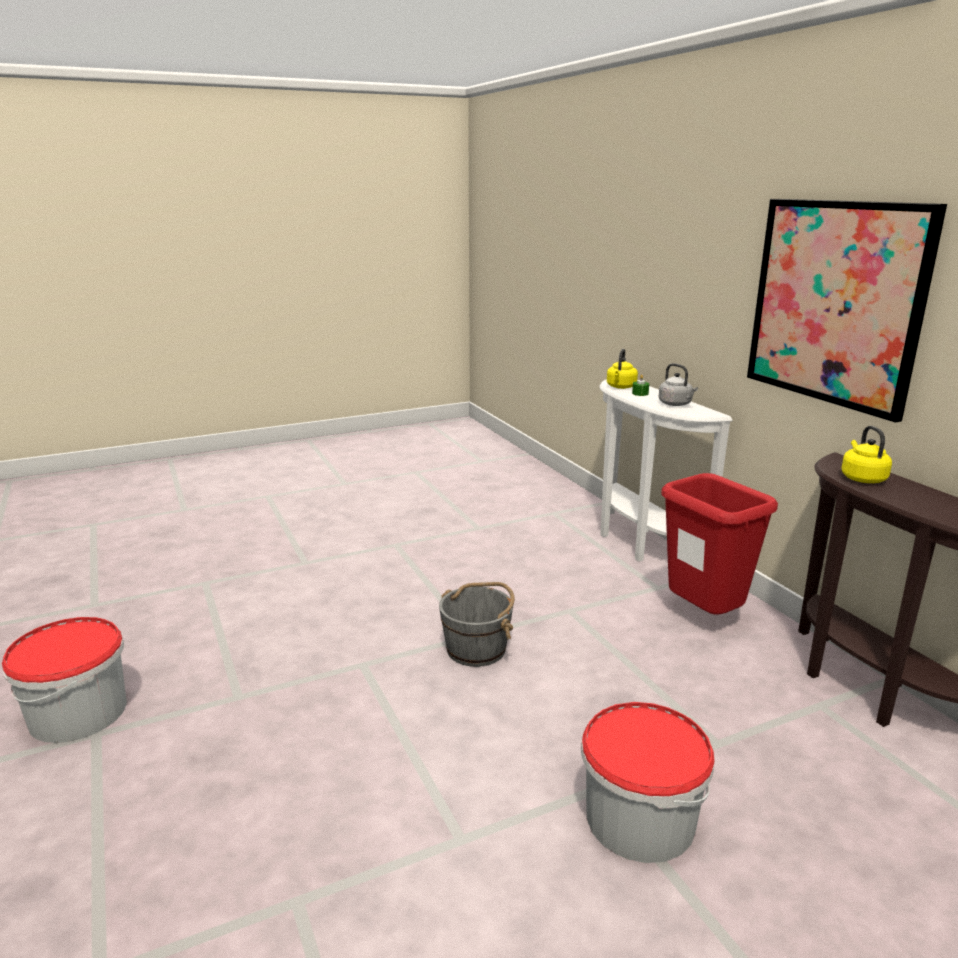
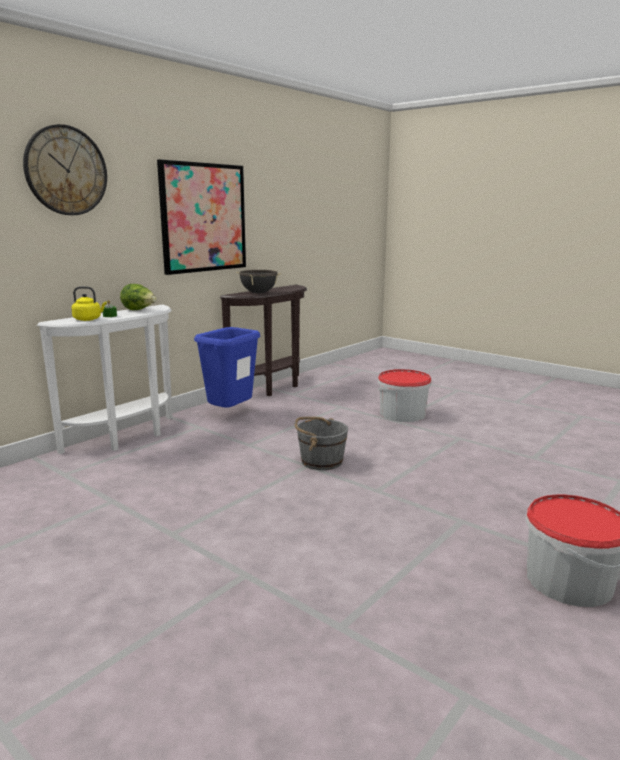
camera: 115 degrees left, 5 degrees down
(674, 217) = (66, 171): none -> wall clock
(676, 404) = (139, 310): grey kettle -> lettuce
(704, 618) = (231, 414): red trash can -> blue trash can
(862, 478) = (258, 293): yellow kettle -> black cooking pot

